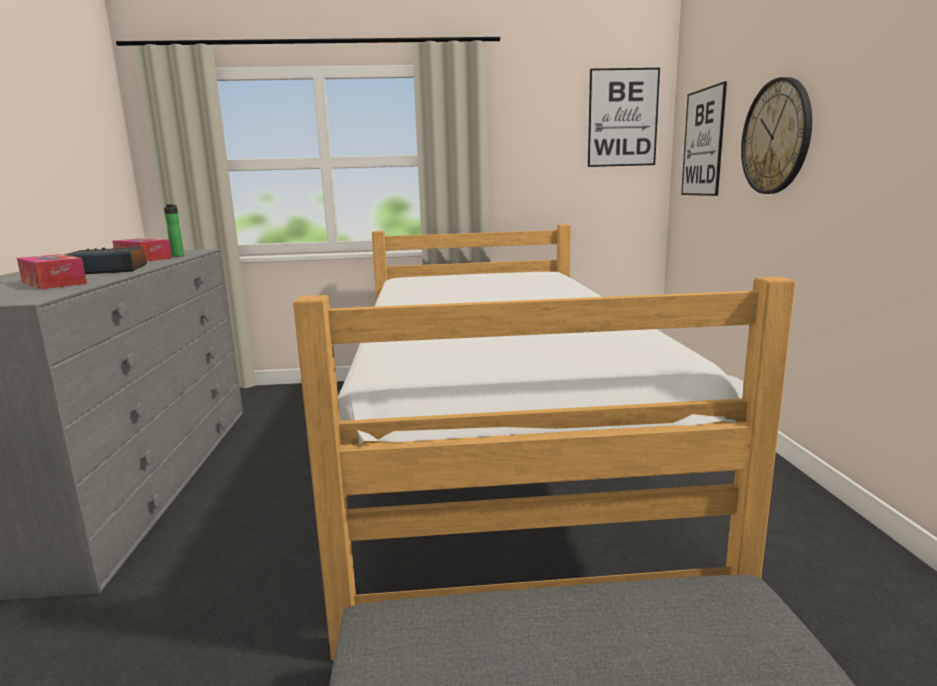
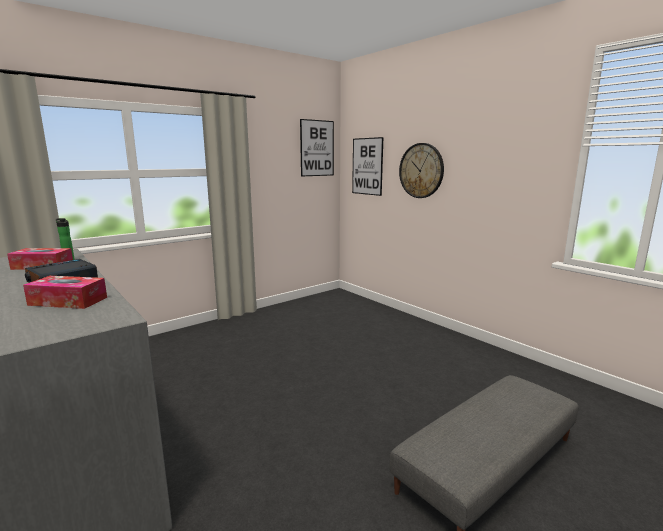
camera: 35 degrees left, 0 degrees up
(498, 460) = (321, 360): bed -> none

